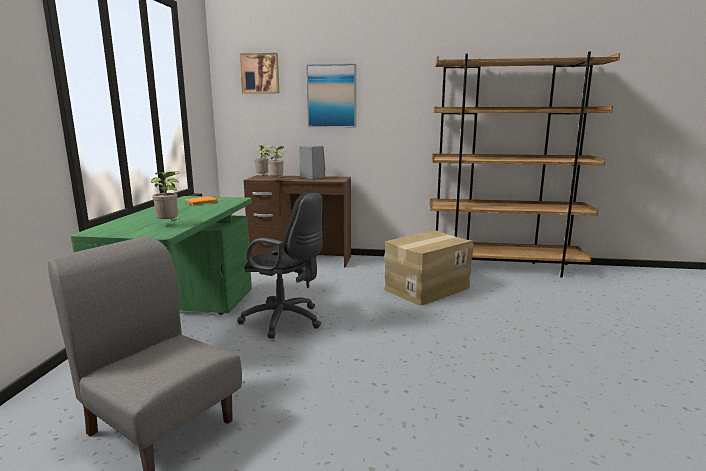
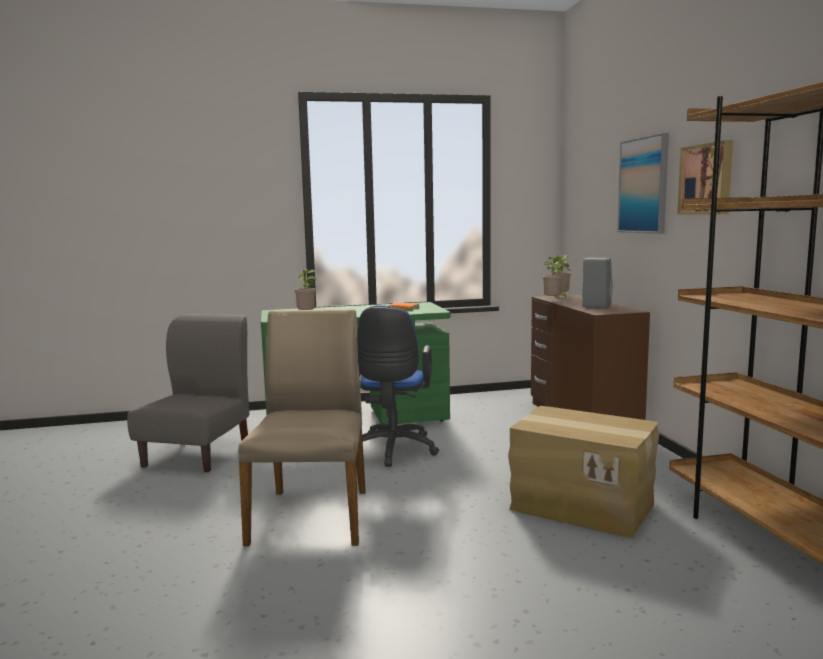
camera: 70 degrees right, 5 degrees down
(260, 73) = (591, 160): picture -> picture (707, 179)
(286, 321) = (392, 451): black office chair -> blue office chair
(389, 370) = (312, 515): none -> beige chair

